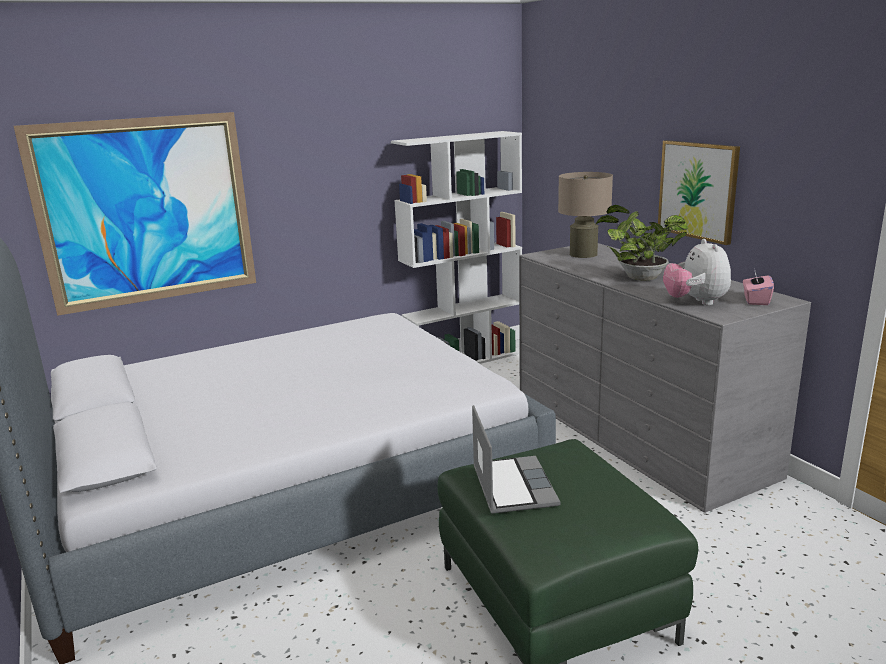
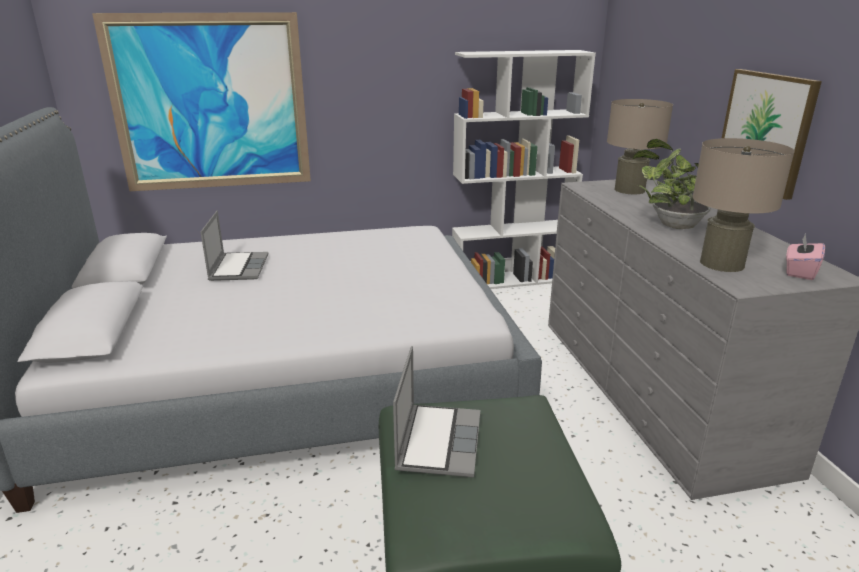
camera: 15 degrees right, 5 degrees up
(220, 376) = (238, 267): none -> laptop
(695, 302) = (722, 263): plush toy -> beige table lamp

